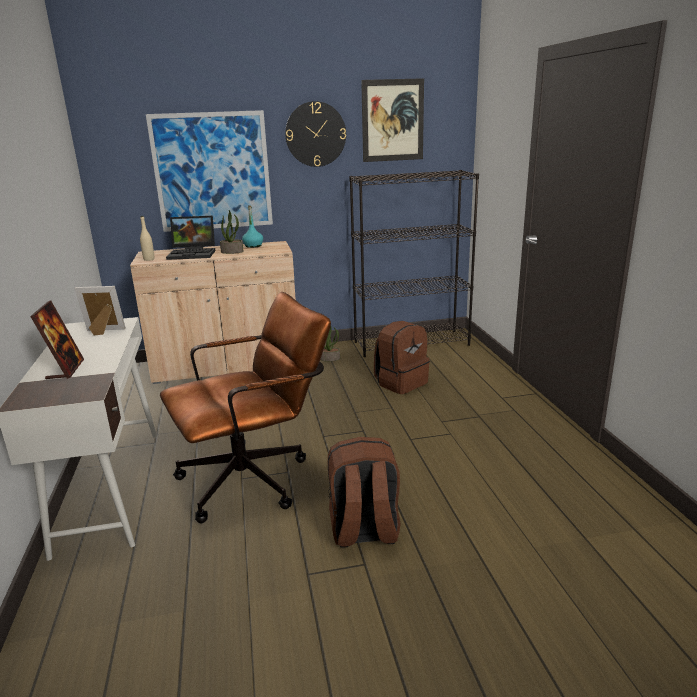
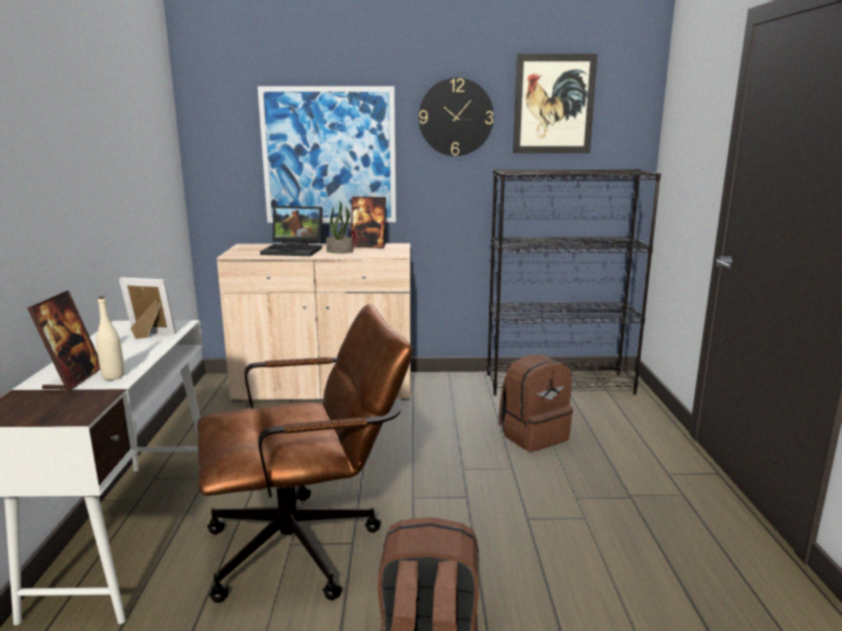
camera: 10 degrees right, 5 degrees down
(149, 259) = (241, 253): beige bottle -> beige bottle (113, 376)
(253, 246) = (368, 246): turquoise bottle -> picture frame
(330, 358) = (451, 393): potted plant -> none

